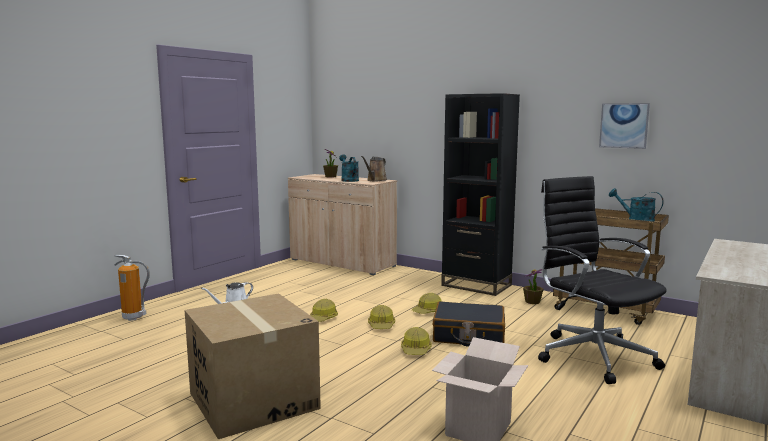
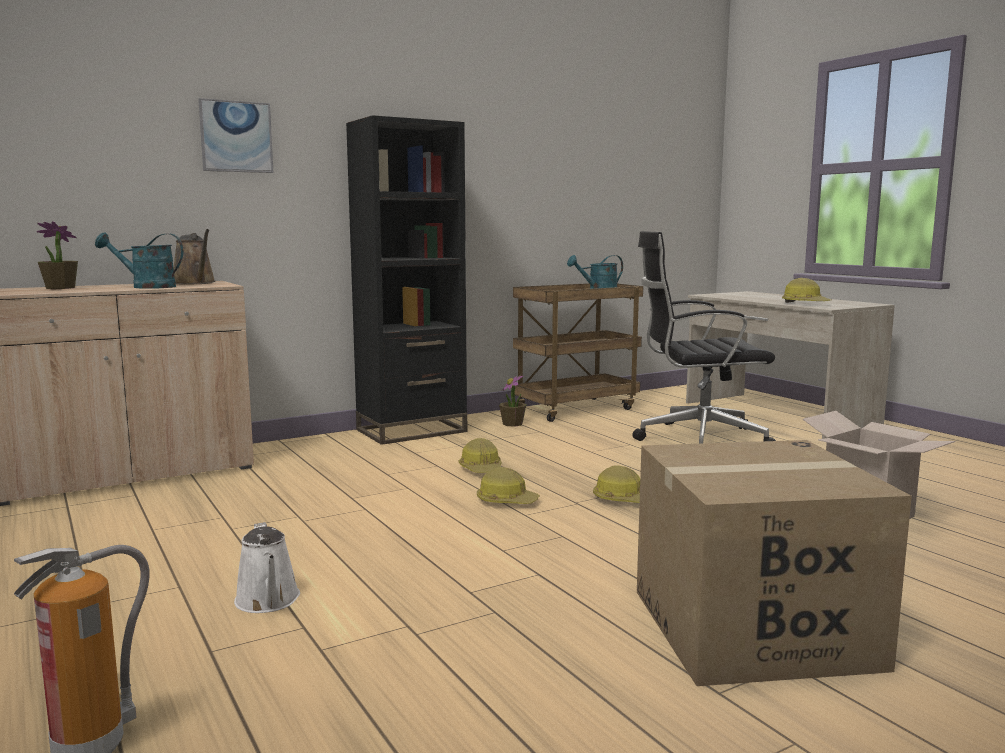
camera: 65 degrees left, 0 degrees up
(323, 318) = (423, 531): hard hat -> hard hat (805, 303)
(468, 335) = (595, 468): black suitcase -> none
(624, 125) = (555, 178): picture -> picture (236, 137)

